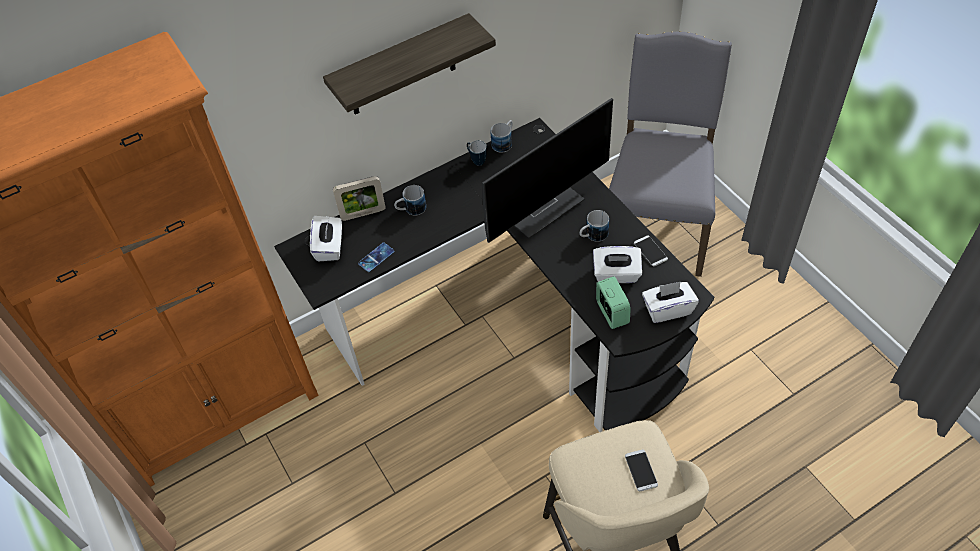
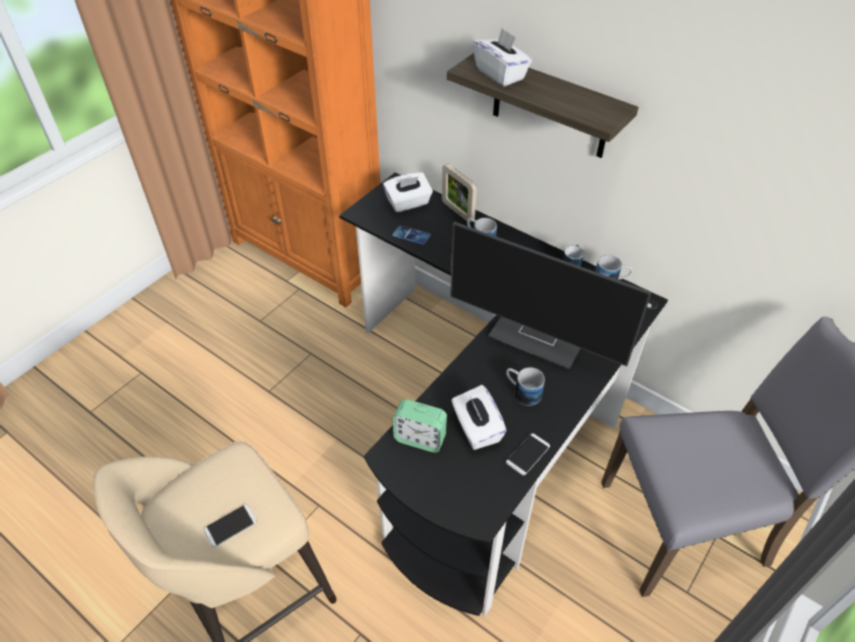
camera: 65 degrees right, 5 degrees down
(612, 313) = (420, 438): alarm clock -> alarm clock turned 60 degrees clockwise
(667, 309) = (448, 493): white tissue box -> white tissue box (500, 74)

